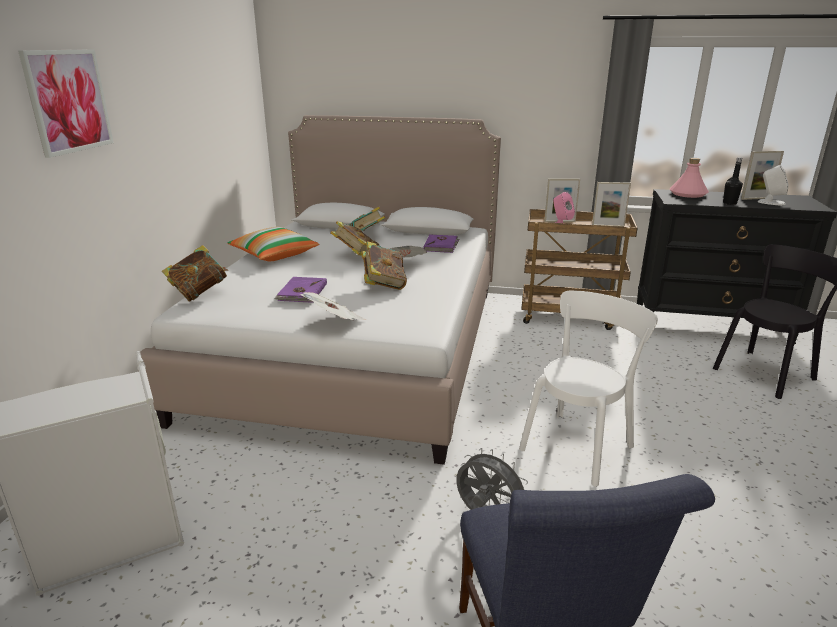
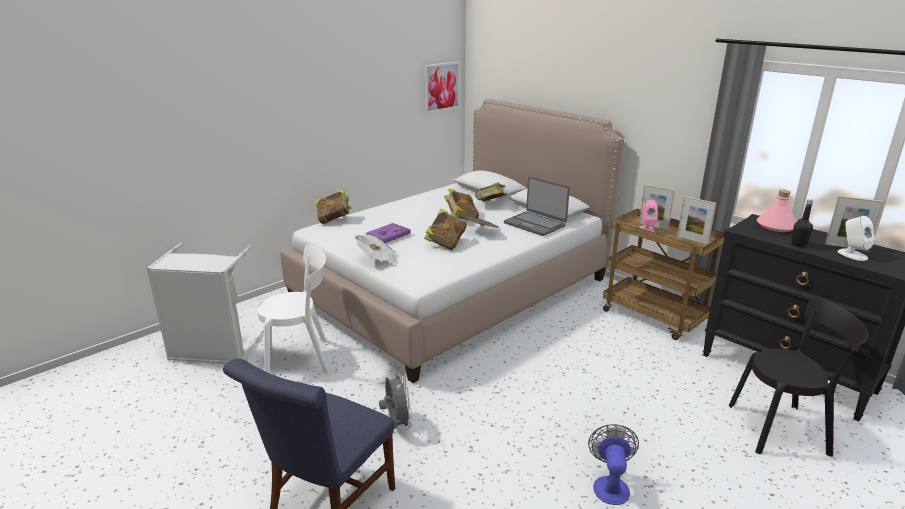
camera: 35 degrees right, 0 degrees up
(68, 101) = (271, 90): picture -> picture (441, 87)
(274, 255) = (411, 204): pillow -> none
(441, 245) = (535, 224): purple book -> laptop
(579, 445) = (518, 410): white chair -> white chair (301, 359)
(736, 477) = (610, 484): none -> fan

